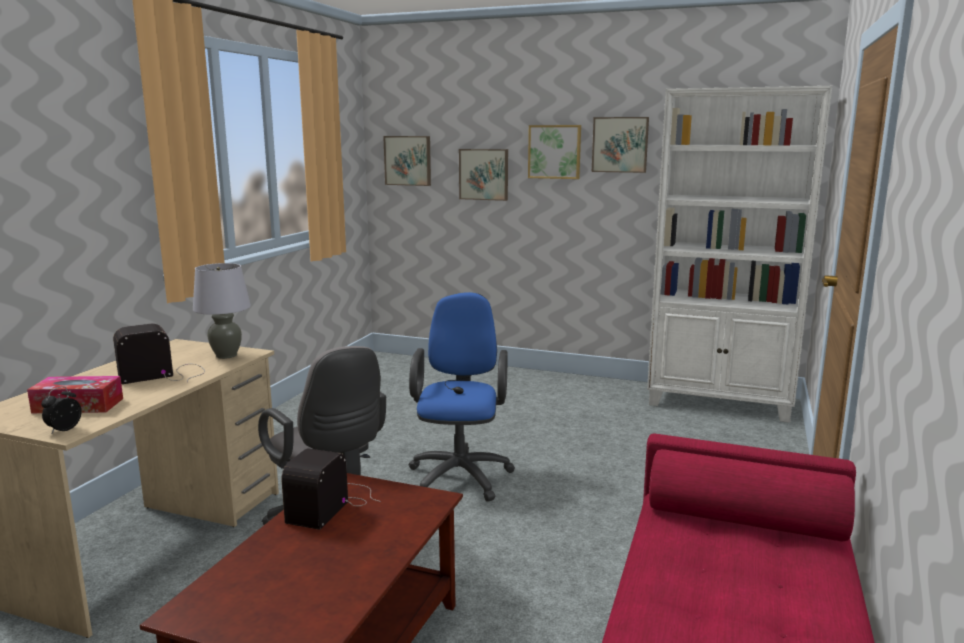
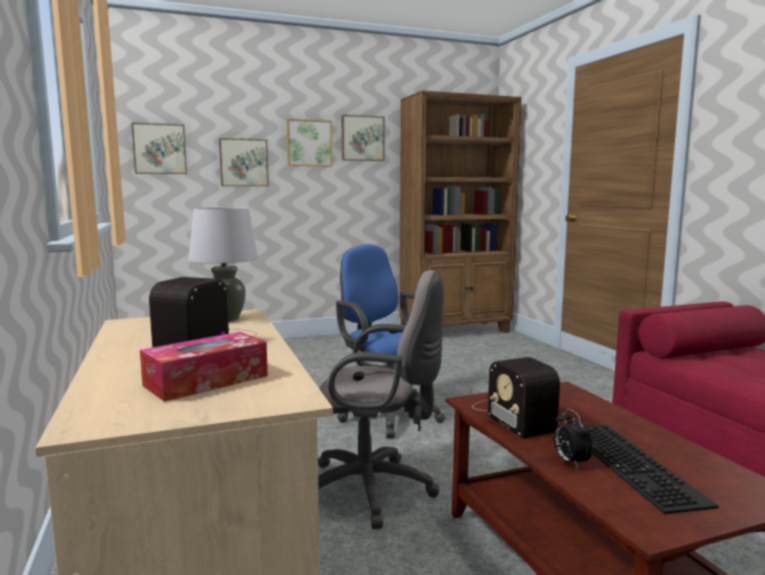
camera: 40 degrees left, 5 degrees down
(64, 430) = (277, 399): alarm clock -> alarm clock (570, 462)
(295, 577) = (634, 464): none -> keyboard
(719, 403) = (456, 331): white bookcase -> brown bookcase

